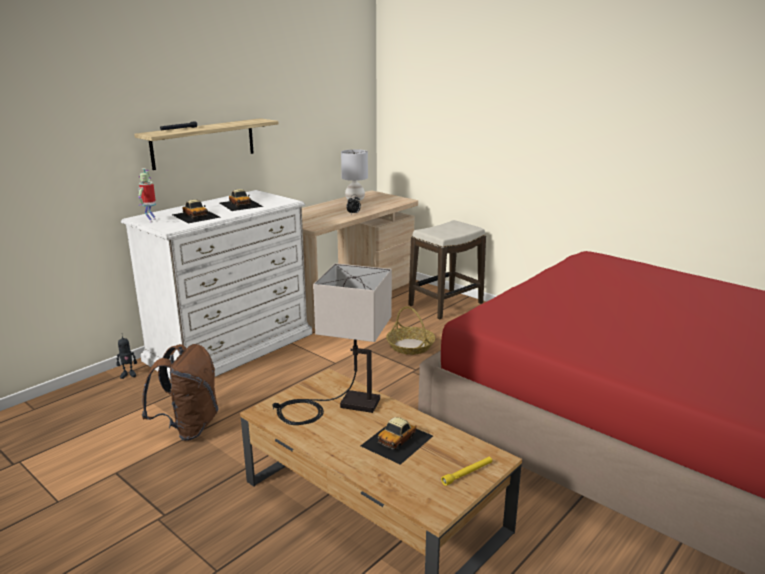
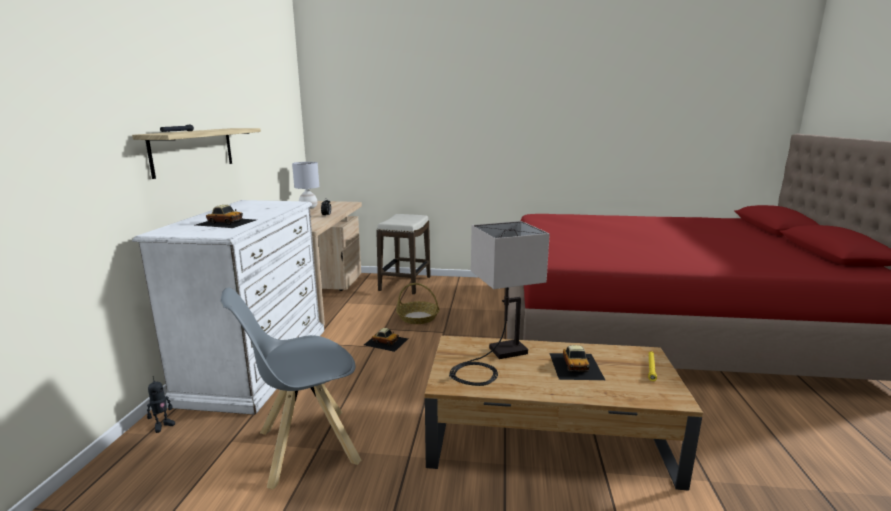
camera: 35 degrees left, 5 degrees down
(151, 220) = (180, 232): toy robot -> none
(188, 427) = (304, 447): brown backpack -> grey chair
(241, 204) = (254, 209): toy car -> toy car (386, 341)

